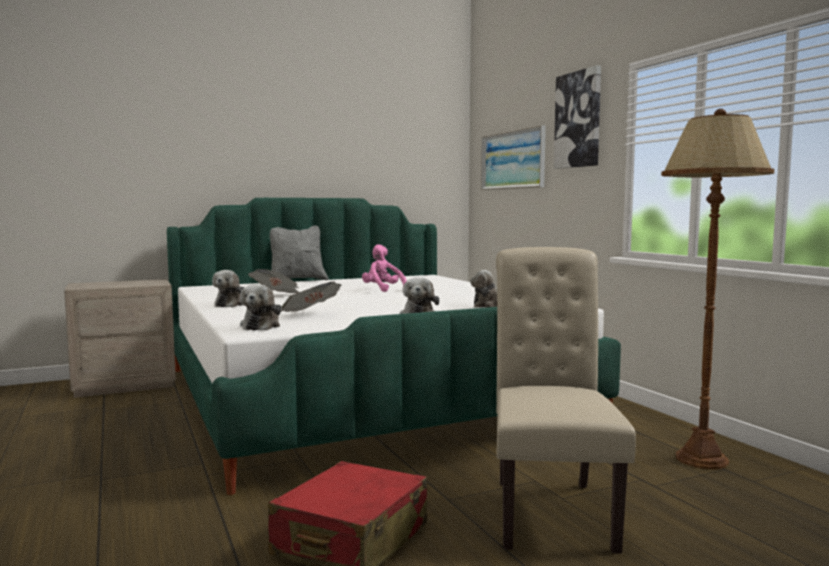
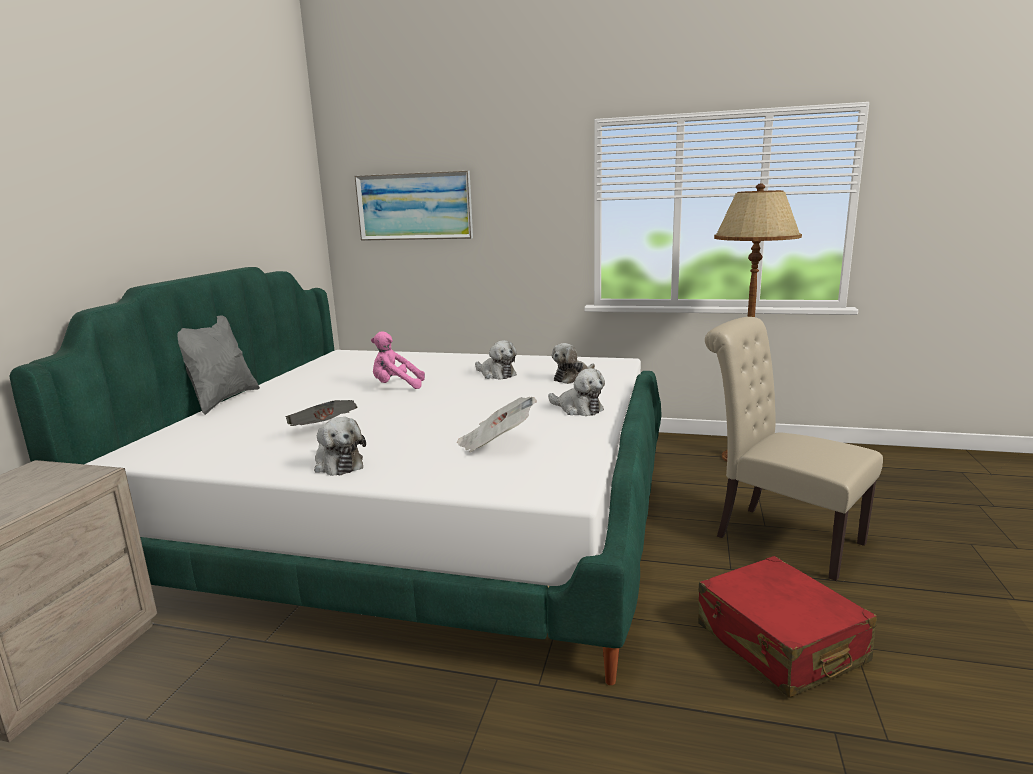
camera: 50 degrees left, 10 degrees up
(261, 326) = (530, 478): plush toy -> plush toy (496, 374)
(578, 119) = (523, 169): picture -> none

